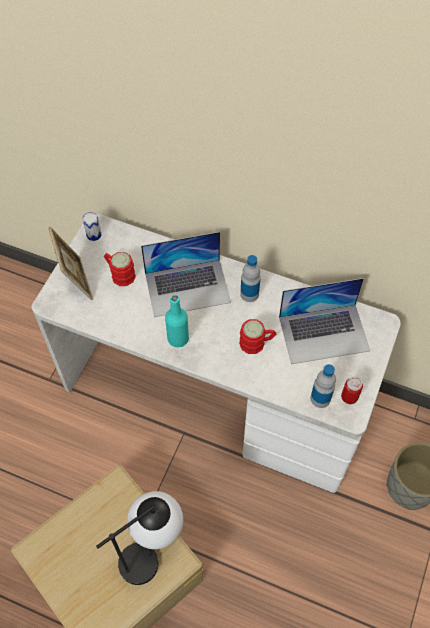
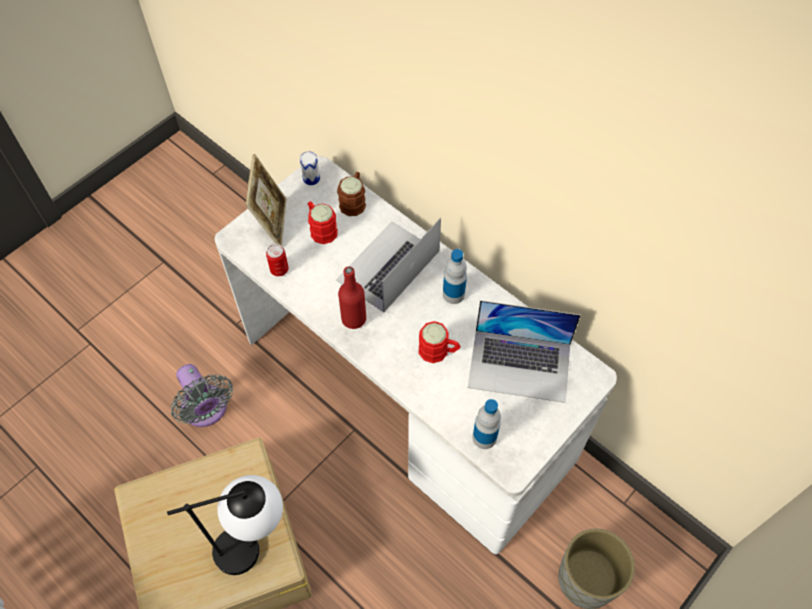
camera: 20 degrees right, 0 degrees up
(53, 459) = (206, 410): none -> grey fan
(137, 243) = (354, 201): none -> brown mug
(178, 338) = (354, 319): turquoise bottle -> red bottle
(187, 287) = (388, 266): laptop -> laptop turned 120 degrees clockwise
(349, 397) = (518, 447): can -> can (279, 269)

